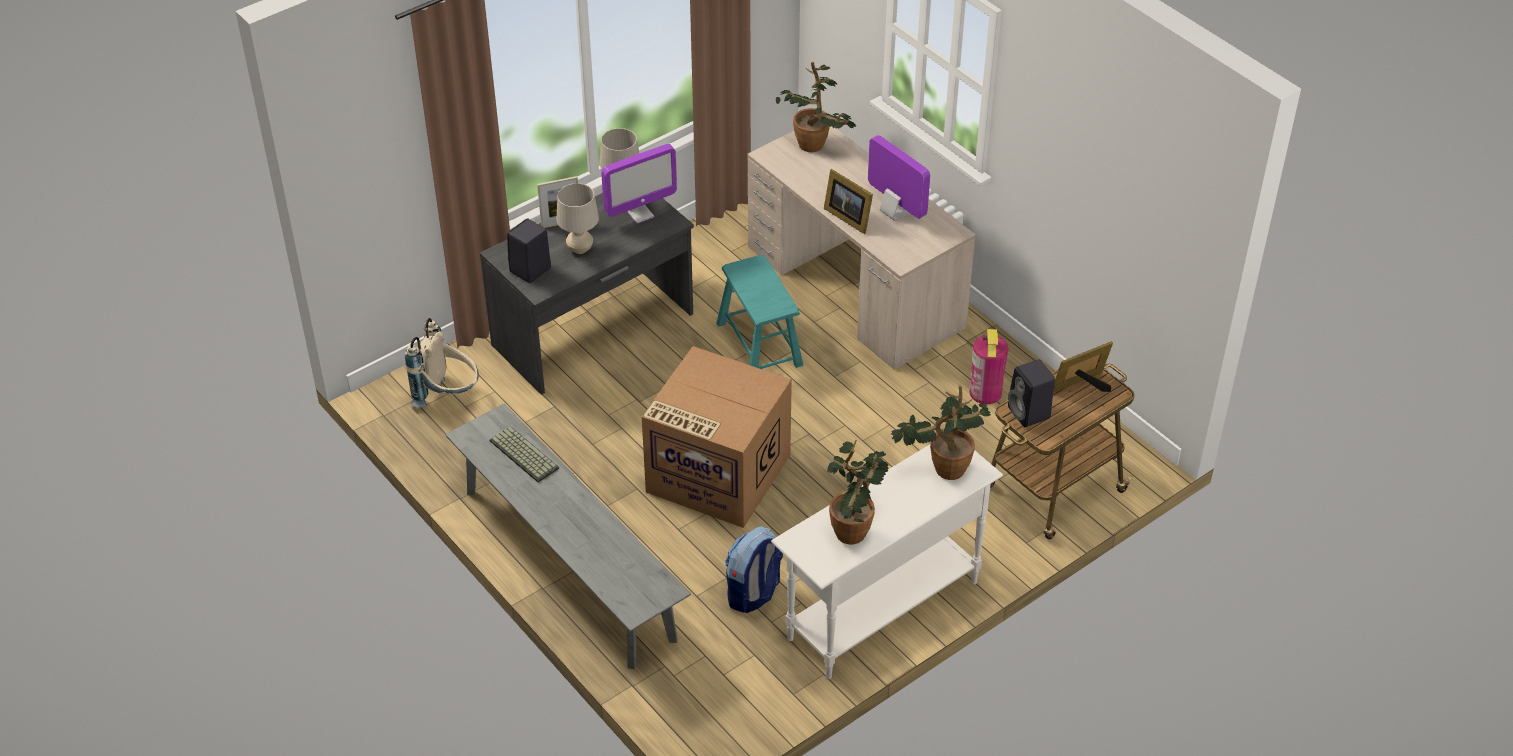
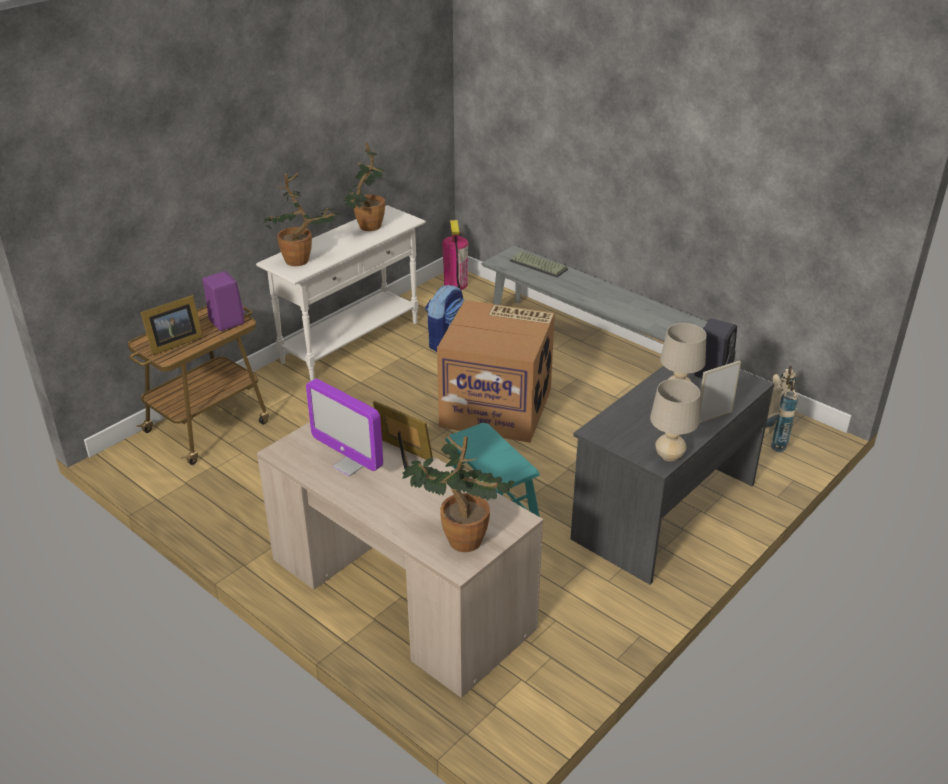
camera: 170 degrees right, 10 degrees down
(522, 455) = (642, 316): keyboard -> keyboard (539, 265)
(640, 214) = (636, 436): monitor -> none
(985, 392) = (258, 497): fire extinguisher -> fire extinguisher (455, 284)
(1030, 413) = (225, 321): black speaker -> purple speaker

